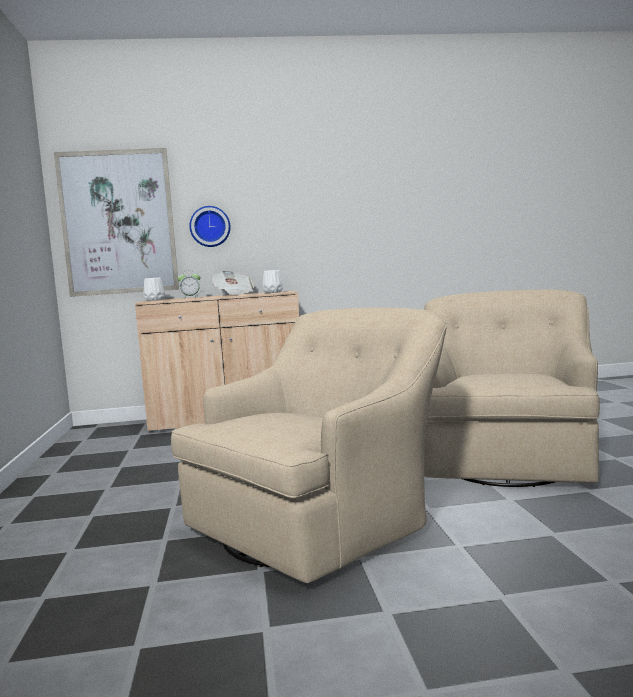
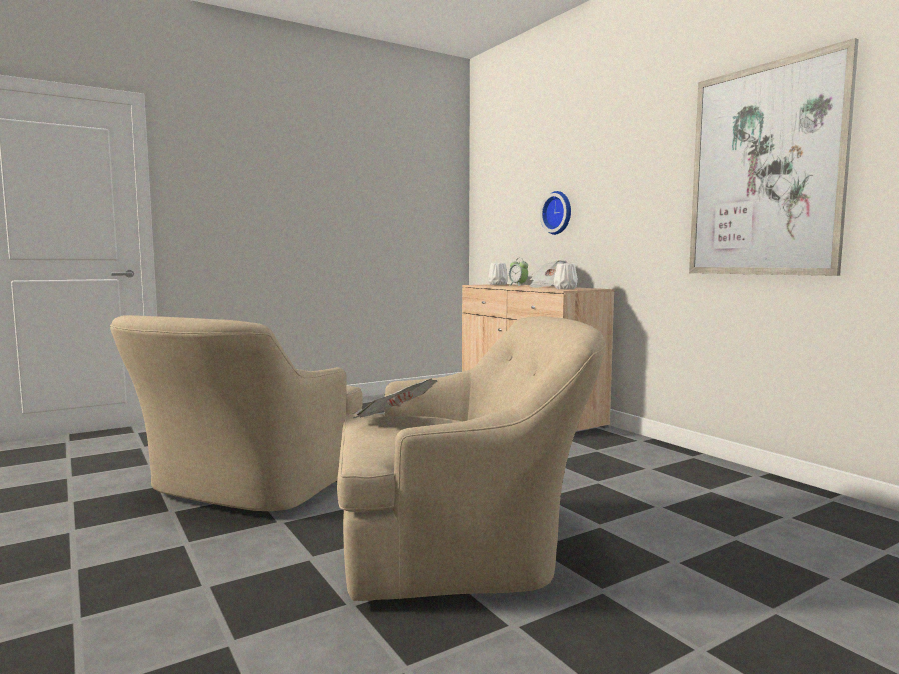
camera: 65 degrees right, 0 degrees up
(118, 222) = (502, 210): picture -> picture (765, 171)
(321, 523) = (247, 488): beige armchair -> beige armchair turned 90 degrees clockwise
(490, 377) = (395, 422): none -> newspaper

